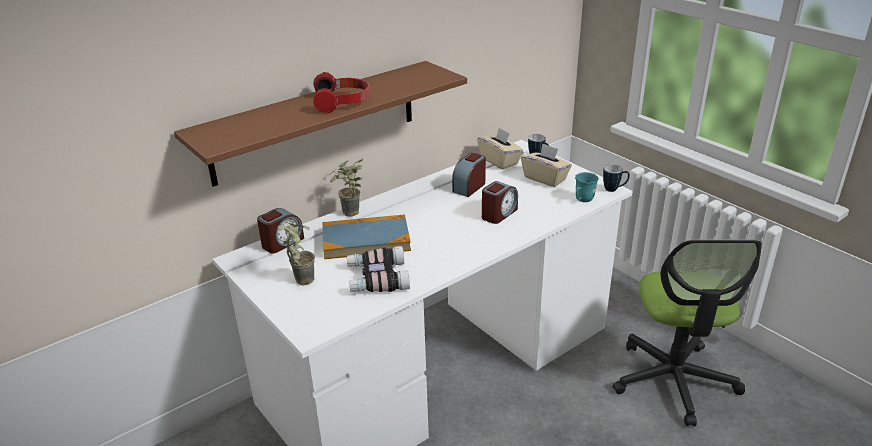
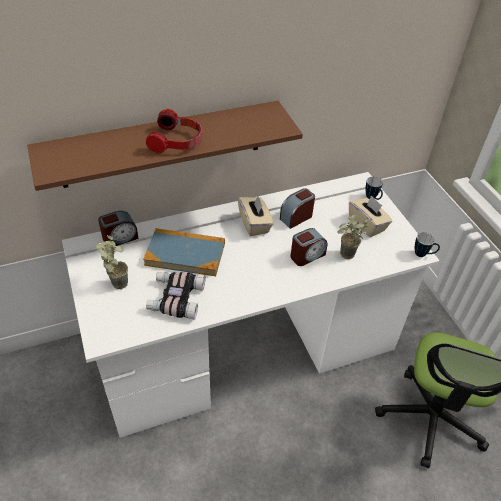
camera: 15 degrees right, 15 degrees up
(349, 215) = (184, 222): potted plant -> potted plant (345, 257)
(499, 161) = (336, 193): beige tissue box -> beige tissue box (254, 224)
(582, 200) = (388, 260): turquoise mug -> none

